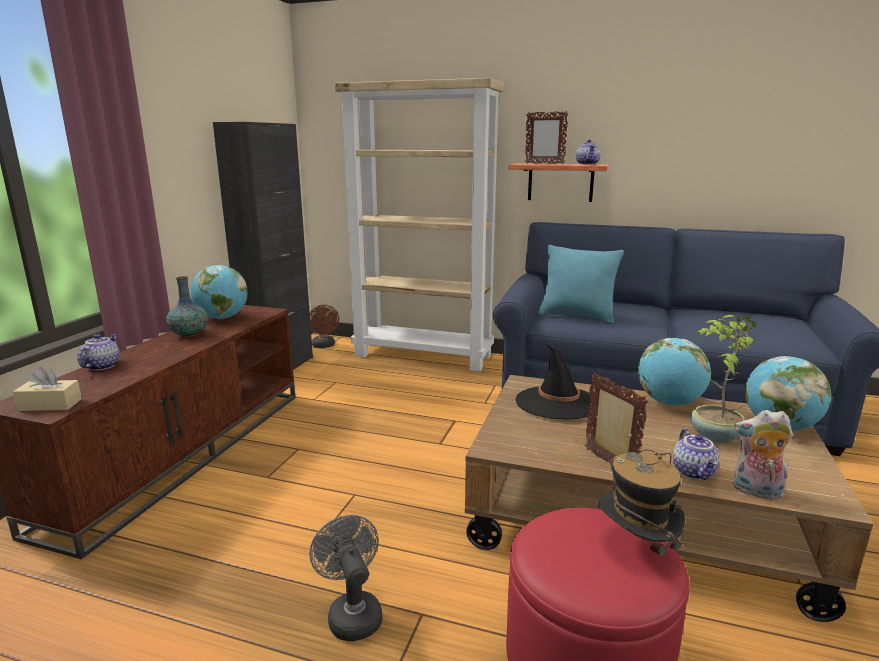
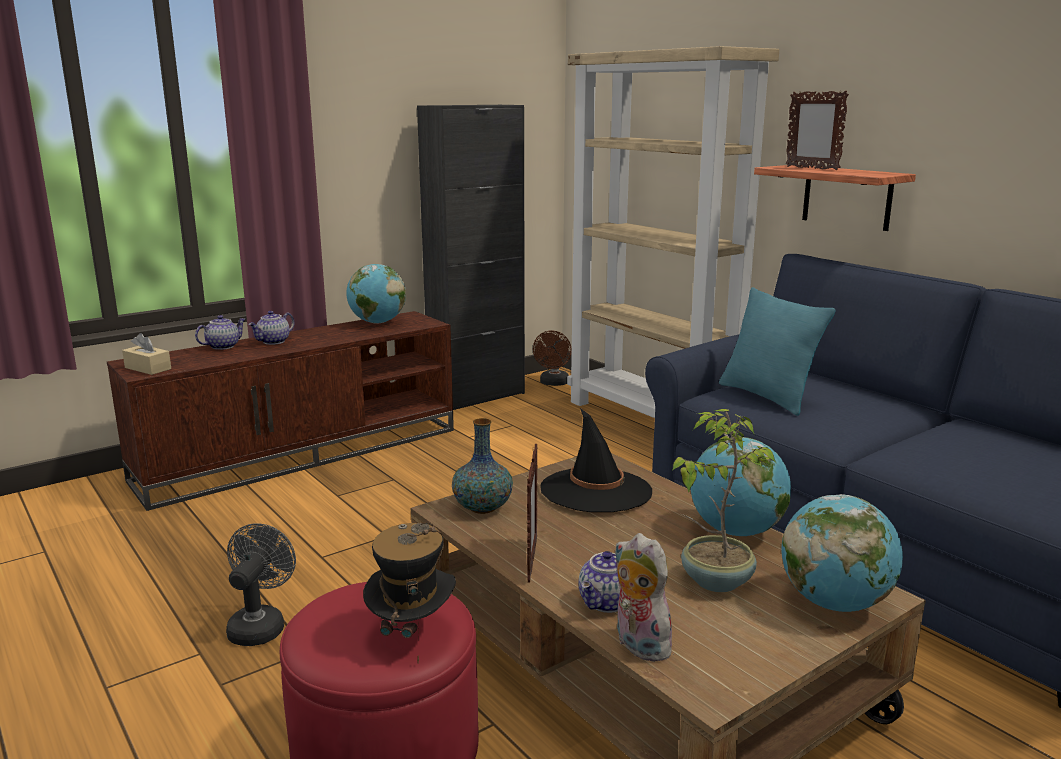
camera: 35 degrees right, 0 degrees up
(189, 334) = (326, 333): vase -> vase (482, 508)
(588, 164) = (873, 172): teapot -> teapot (274, 342)

